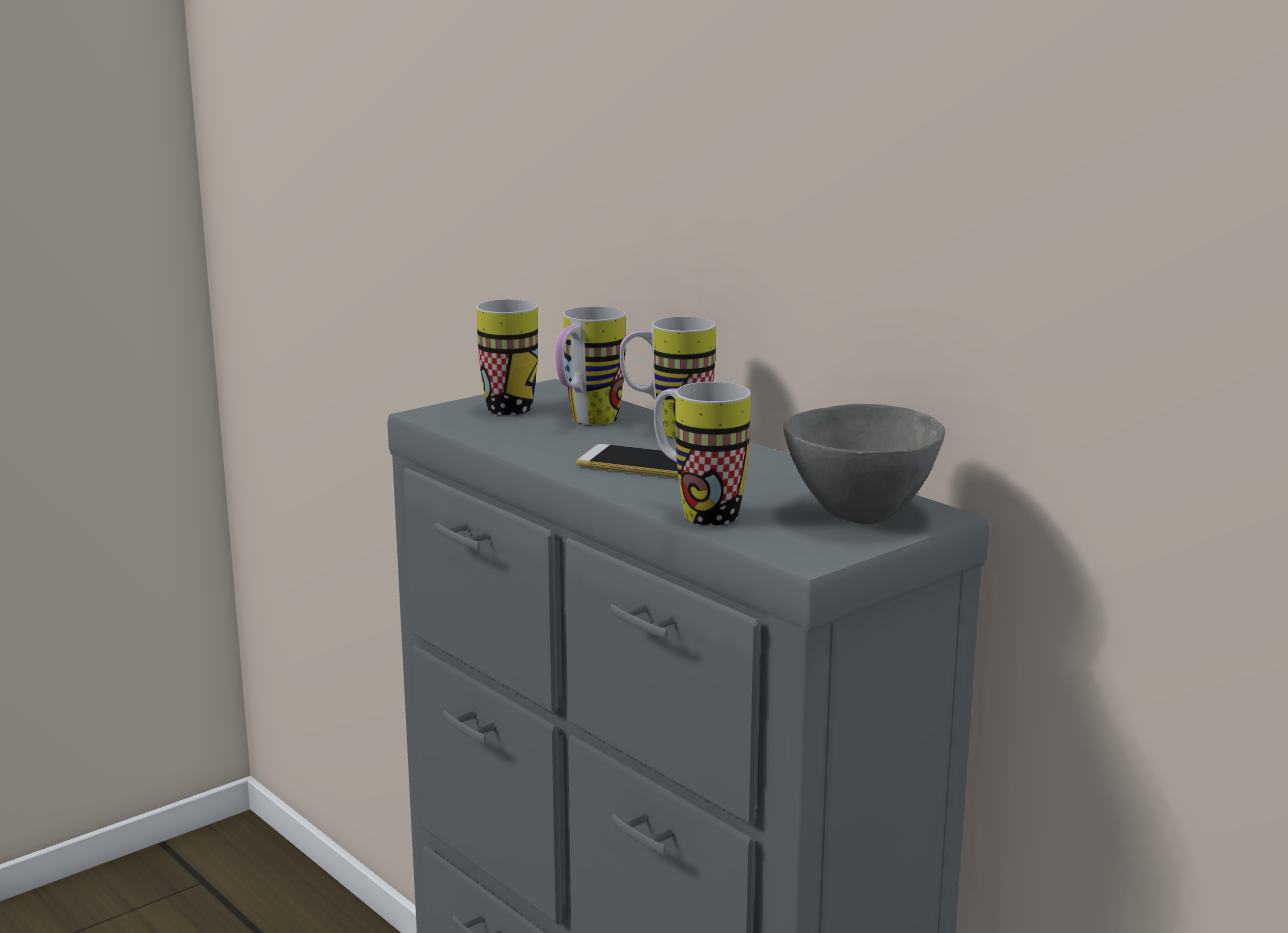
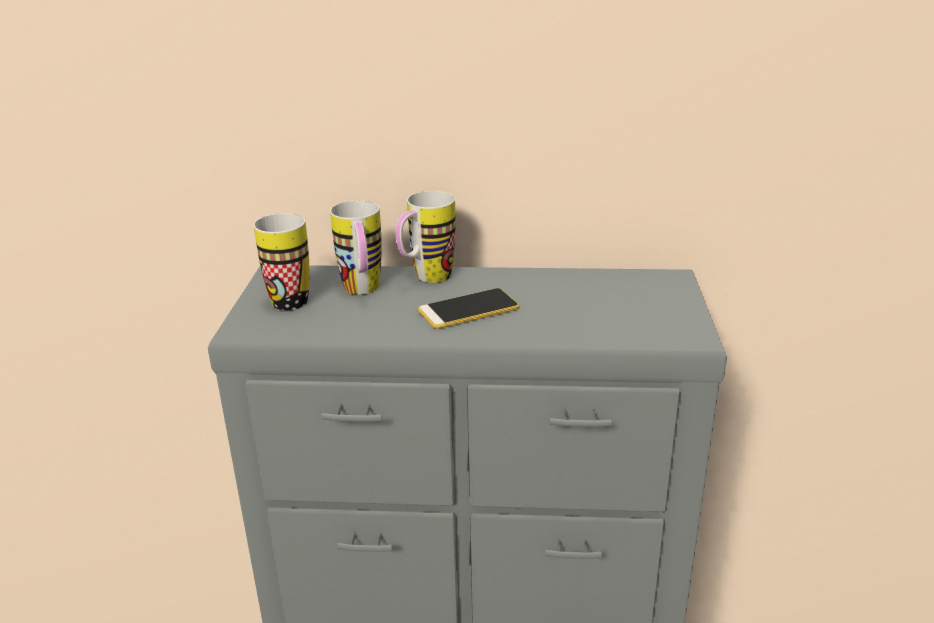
camera: 45 degrees left, 10 degrees up
(696, 512) = (575, 332): mug -> none
(859, 513) = (643, 293): grey bowl -> none

